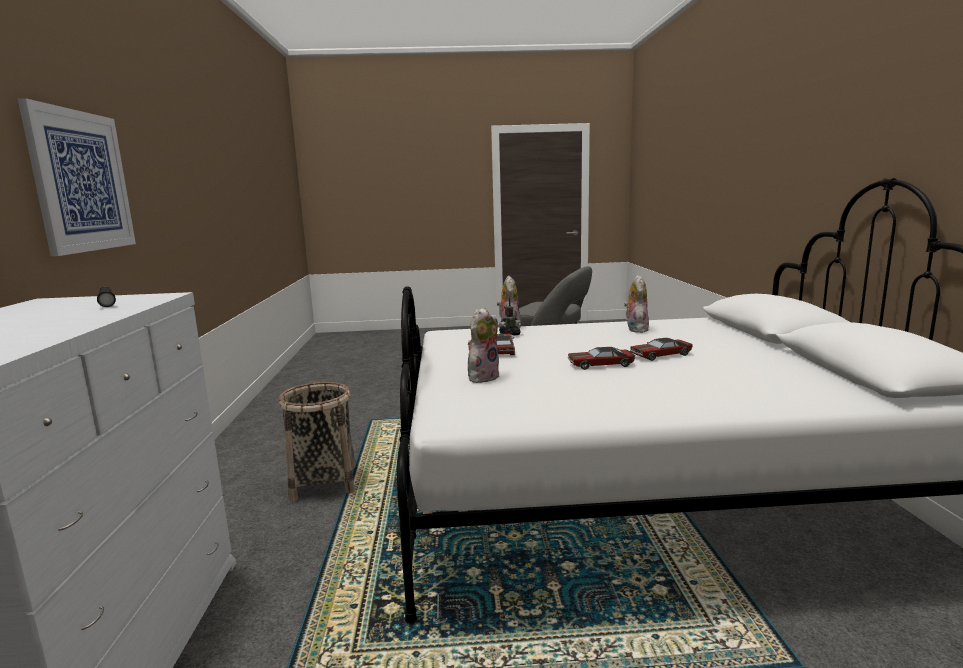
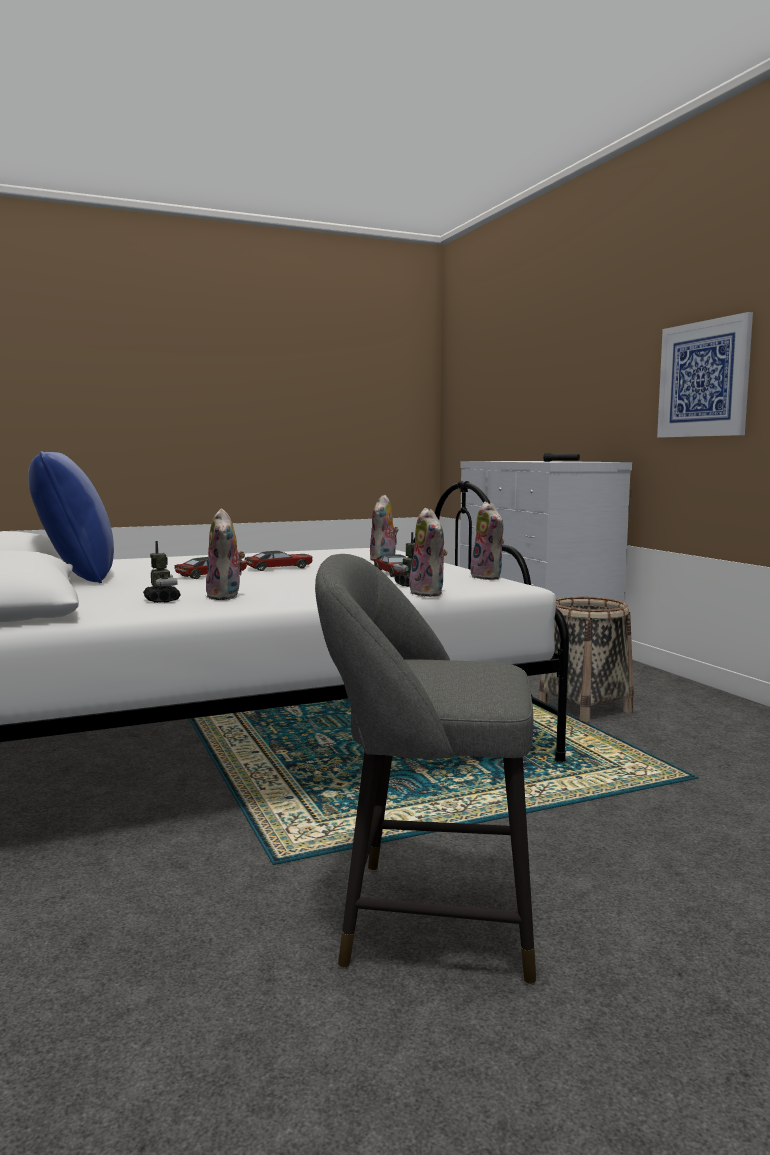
camera: 160 degrees right, 5 degrees down
(442, 340) = (489, 577): none -> plush toy
(674, 328) = (162, 600): none -> toy robot
(788, 360) = (76, 576): none -> blue pillow

